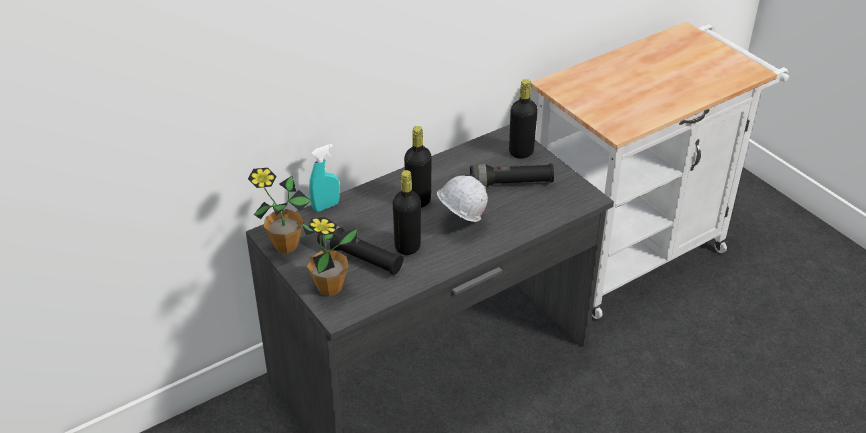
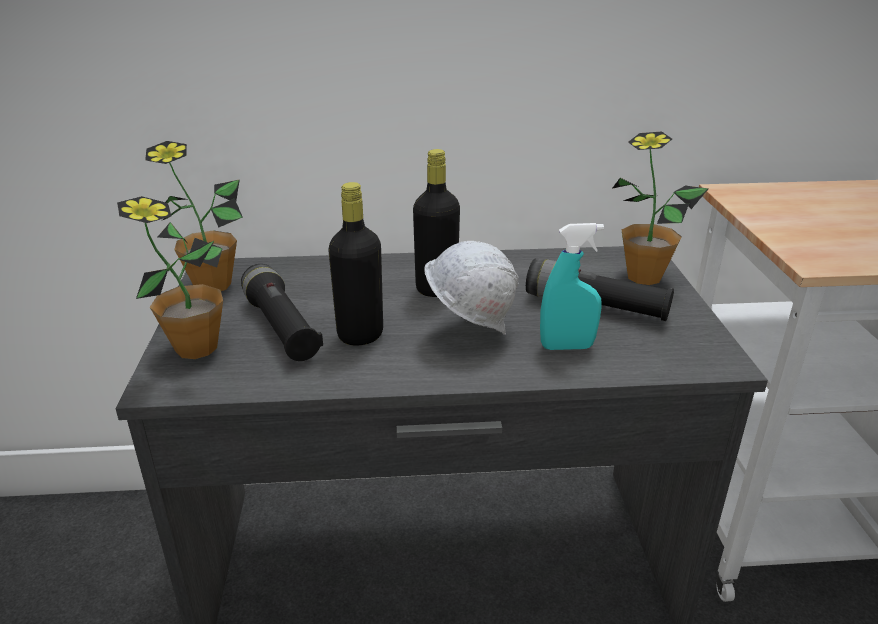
camera: 30 degrees right, 10 degrees down
(326, 206) = (312, 262): turquoise spray bottle -> turquoise spray bottle (567, 347)
(521, 152) = (644, 277): black bottle -> potted plant

